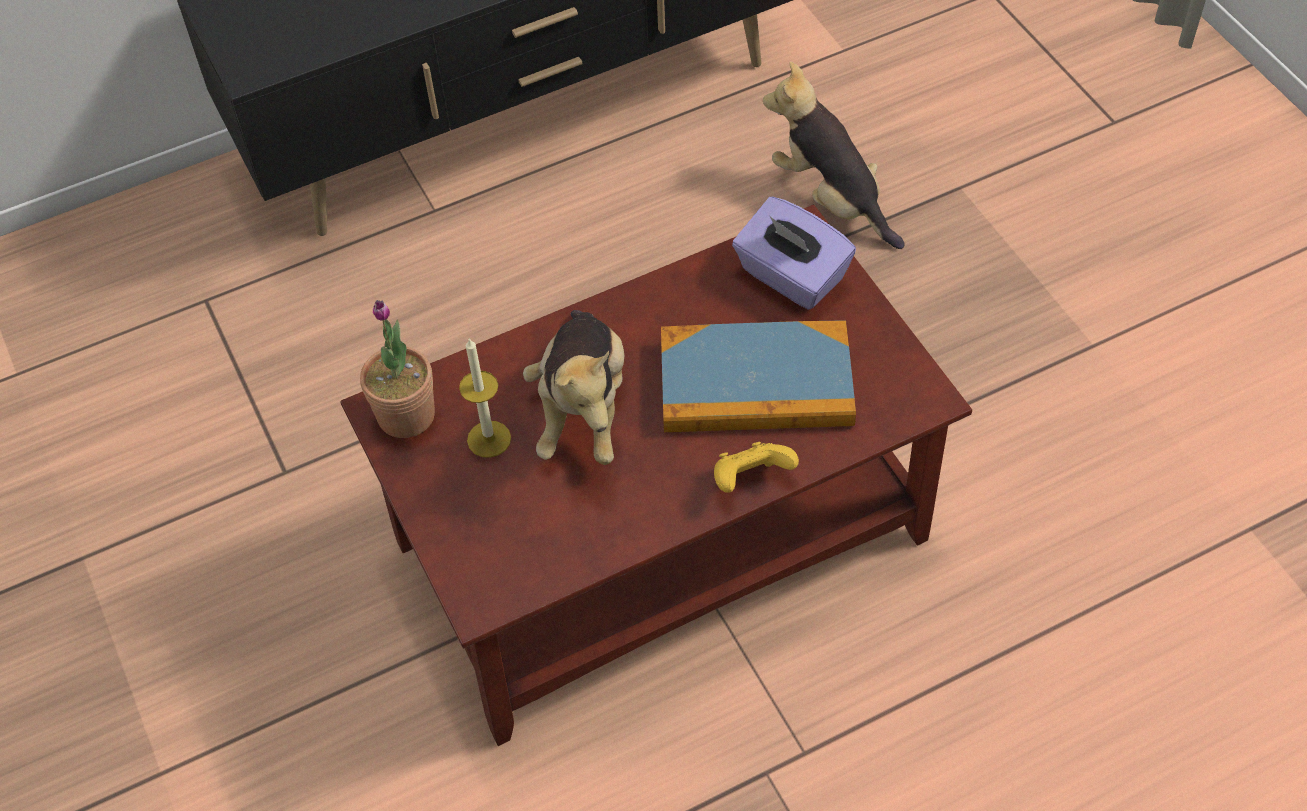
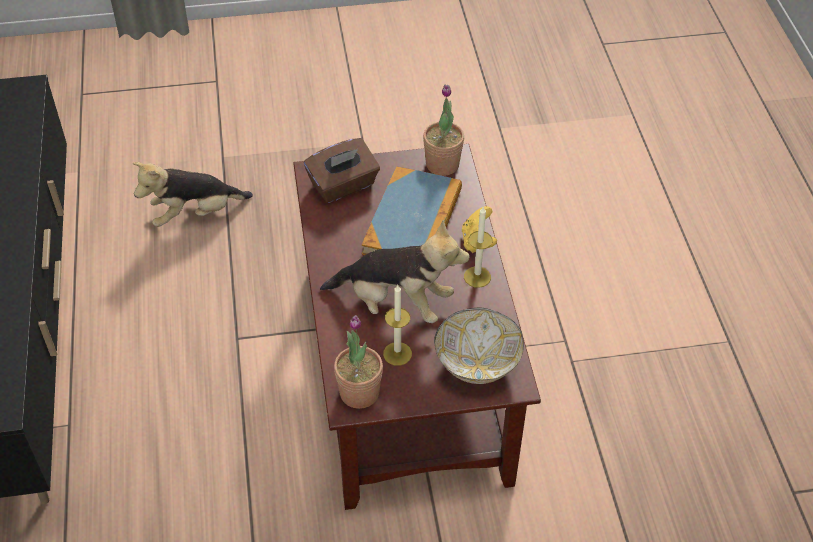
camera: 75 degrees left, 5 degrees down
(501, 541) = (476, 364): none -> bowl
(675, 498) = (477, 277): none -> candle
(791, 277) = (343, 186): purple tissue box -> brown tissue box
(901, 387) = (442, 164): none -> potted plant

